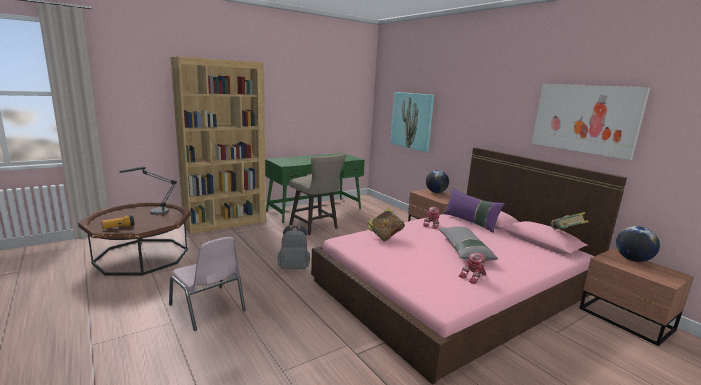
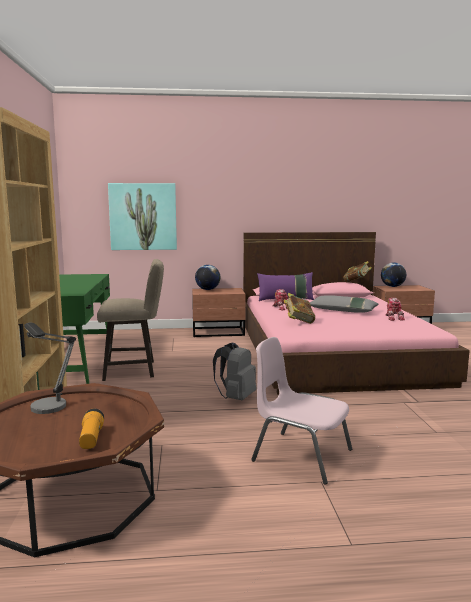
camera: 60 degrees left, 5 degrees down
(208, 308) = (300, 455): pink chair -> pink chair turned 135 degrees counterclockwise
(585, 118) = (337, 193): picture -> none

